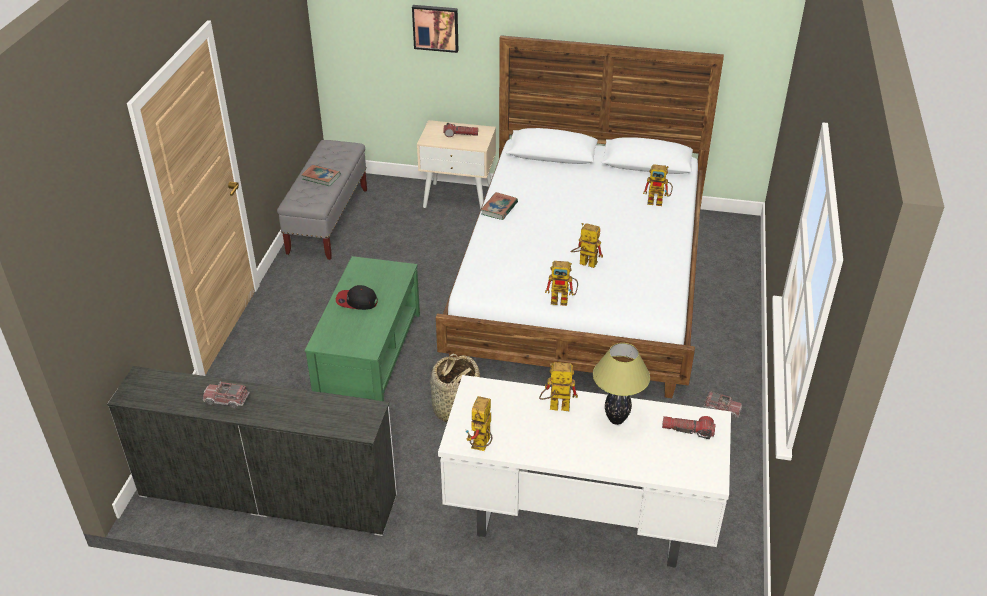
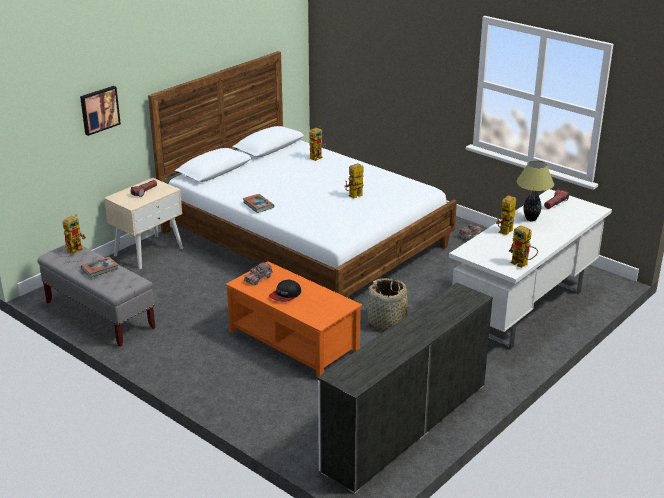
camera: 60 degrees left, 10 degrees down
(226, 400) = (399, 342): toy truck -> toy truck (258, 278)
(370, 355) = (294, 341): green coffee table -> orange coffee table
(563, 300) = (385, 214): toy robot -> toy robot (76, 248)

